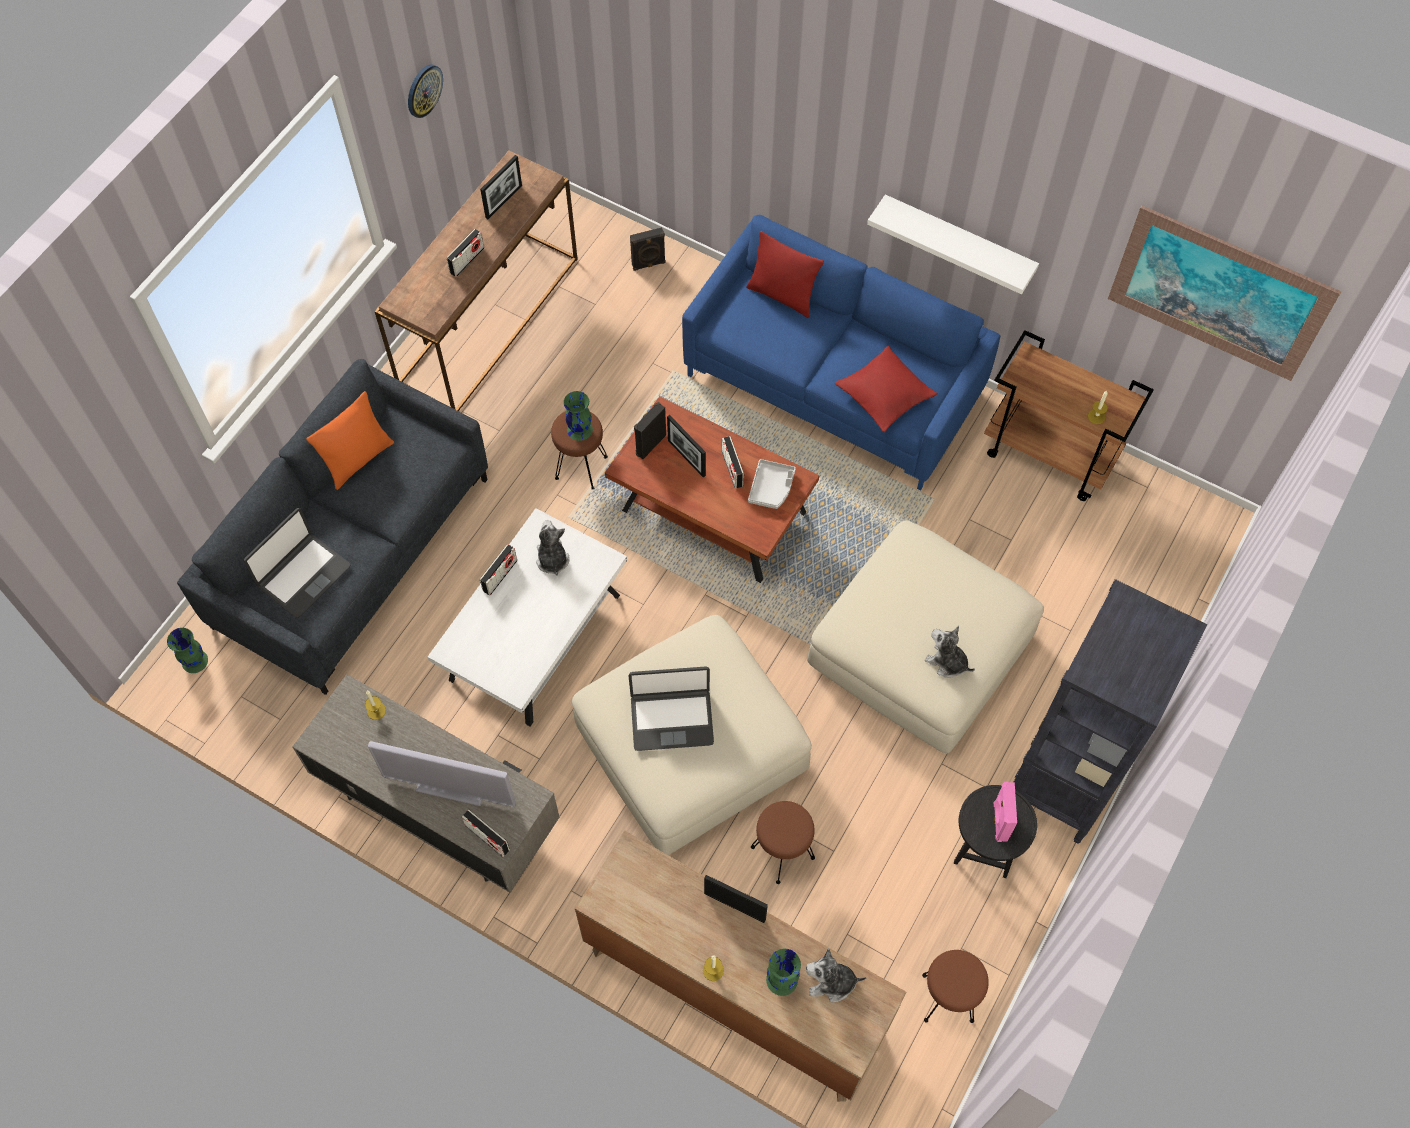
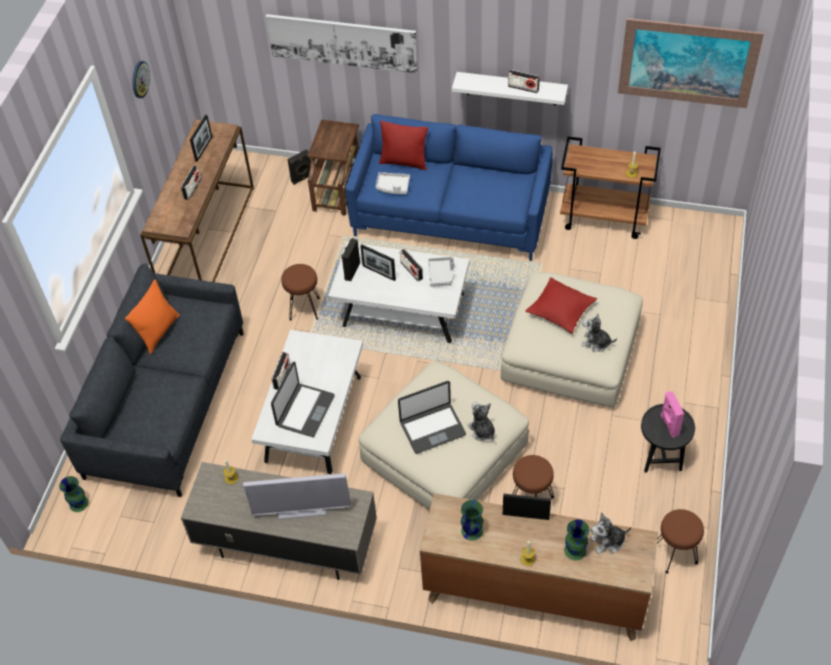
camera: 15 degrees left, 10 degrees down
(303, 575) = (147, 412): laptop -> laptop (304, 410)
(487, 838) = (339, 533): radio -> radio (523, 88)
(552, 559) = (313, 356): plush toy -> plush toy (482, 431)
(579, 429) = (301, 275): green vase -> green vase (471, 530)
(690, 296) = (337, 189): none -> brown side table
(713, 512) = (402, 311): brown coffee table -> white coffee table
(733, 104) = (342, 42): none -> picture
(752, 331) = (393, 187): none -> white tray
(884, 395) = (493, 200): red pillow -> red pillow (560, 310)
(1062, 782) = (692, 403): black bookcase -> none

